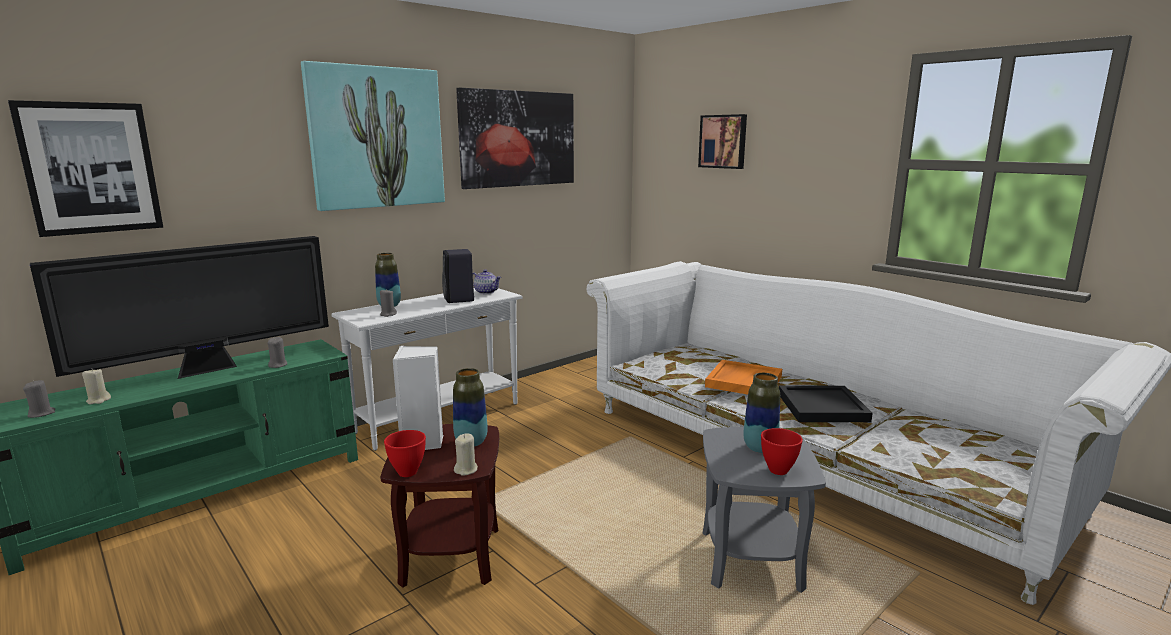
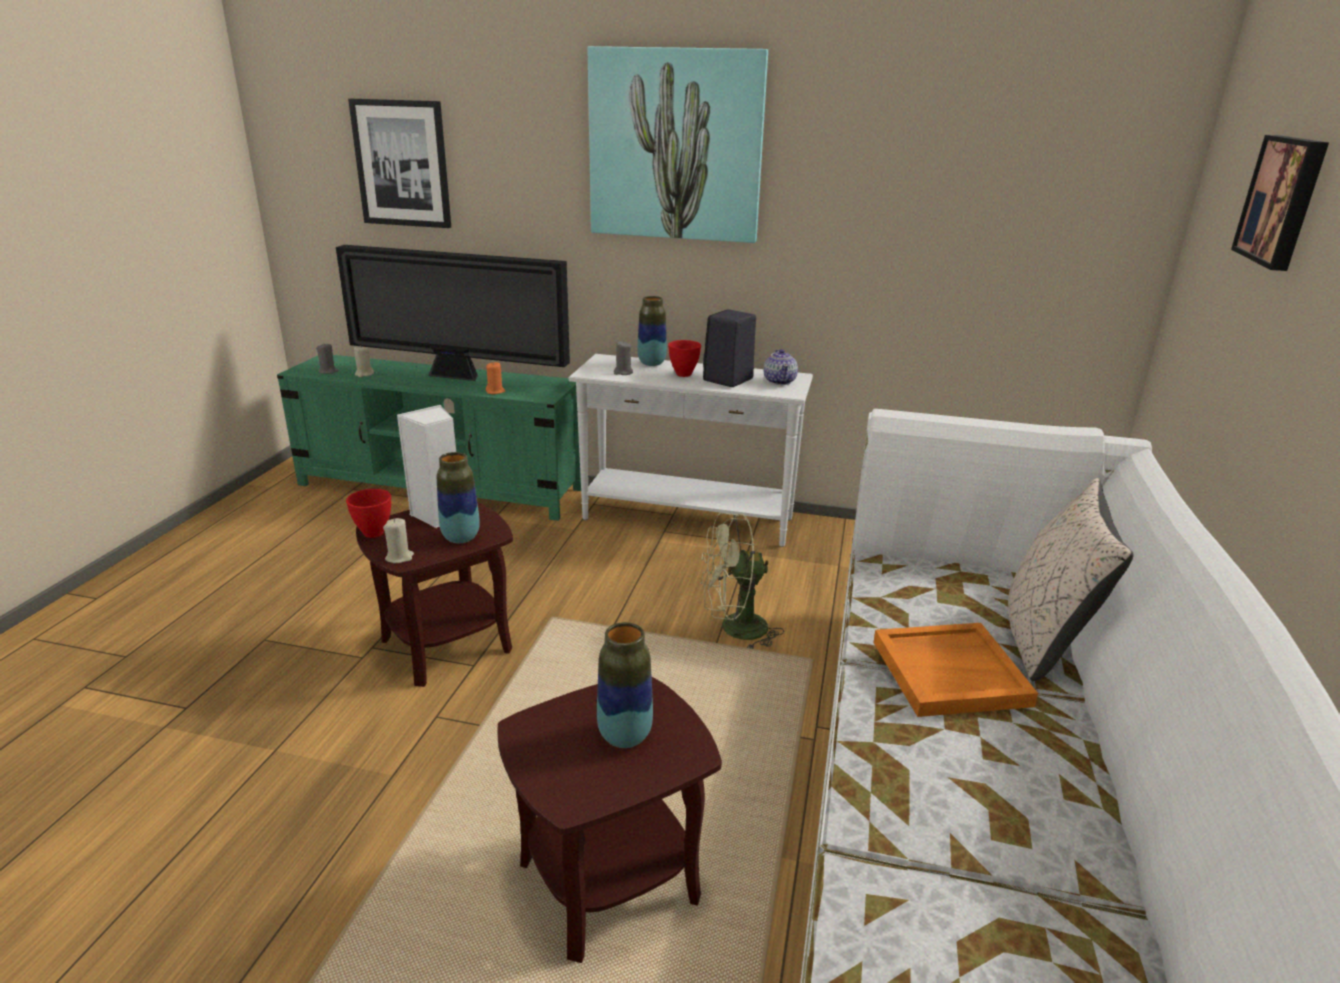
camera: 55 degrees right, 10 degrees up
(278, 365) = (495, 391): grey candle -> orange candle
(518, 139) = (908, 157): picture -> none
(576, 447) = (734, 629): none -> green fan
(734, 358) = (1045, 638): none -> beige pillow
(751, 560) = (609, 882): grey side table -> brown side table
(777, 470) = (564, 770): red bowl -> red bowl (683, 374)
(821, 407) = (956, 785): black tray -> none

